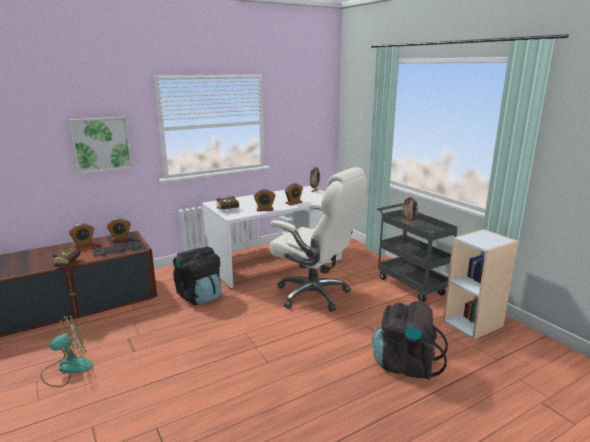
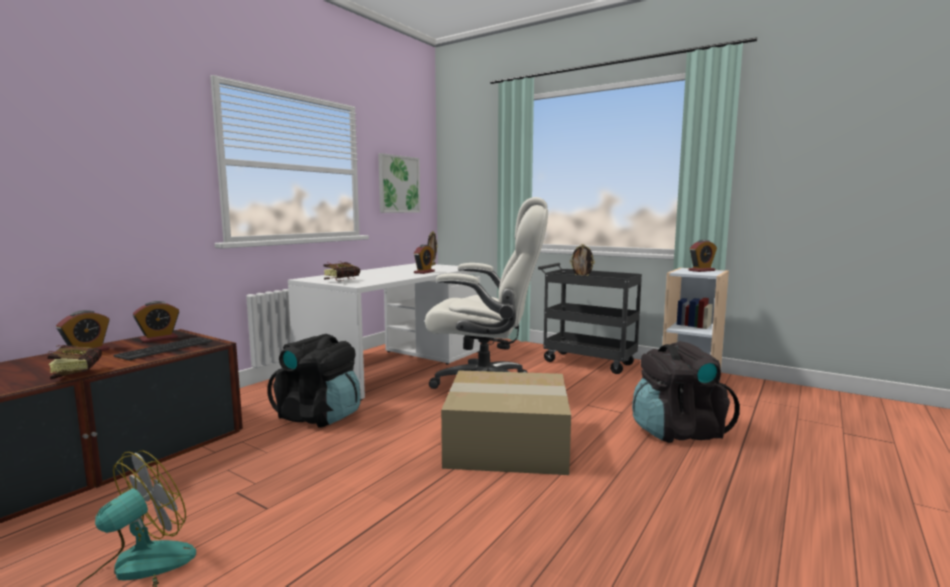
camera: 25 degrees left, 10 degrees down
(101, 144) = (119, 173): picture -> picture (398, 184)
(264, 209) = (395, 278): alarm clock -> alarm clock (701, 270)
(285, 343) = (509, 442): none -> cardboard box

